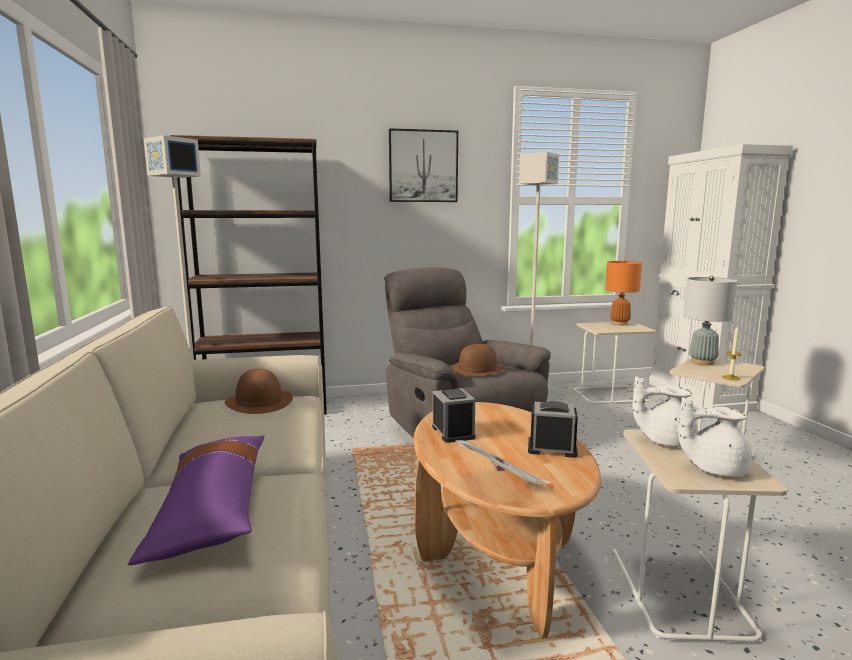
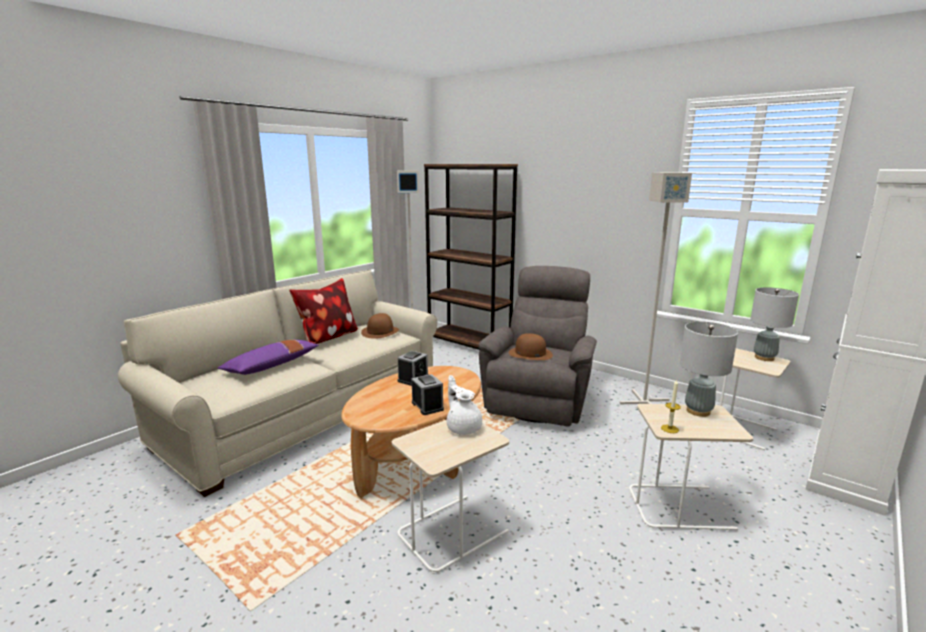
camera: 50 degrees right, 5 degrees up
(194, 437) = (327, 338): none -> pillow
(423, 166) = (594, 179): picture -> none
(503, 486) = (362, 407): newspaper -> none
(619, 323) = (764, 357): orange table lamp -> grey table lamp
(713, 468) = (436, 448): white teapot -> none

